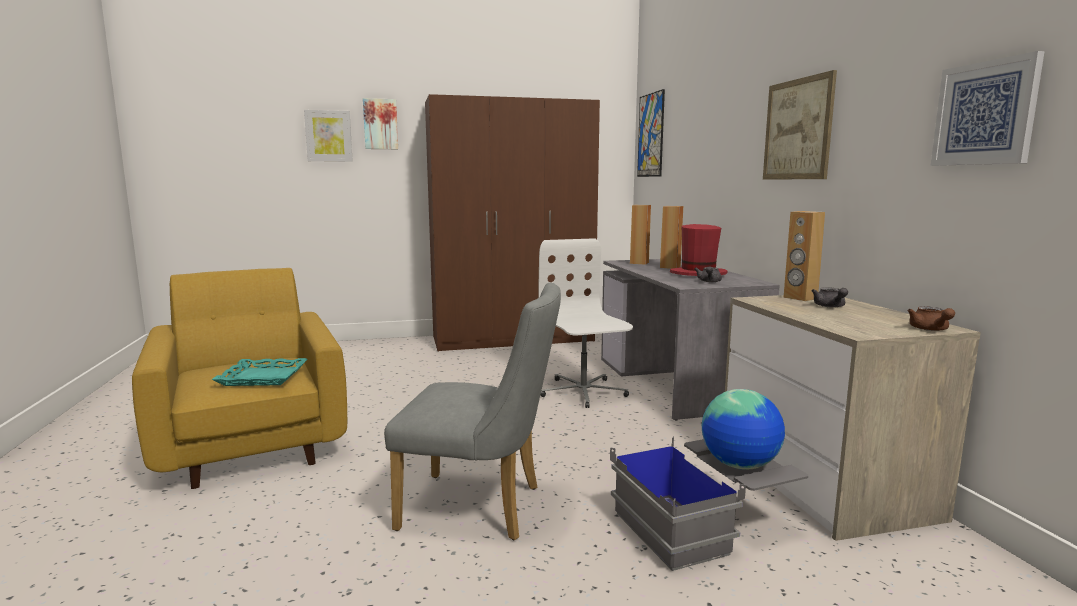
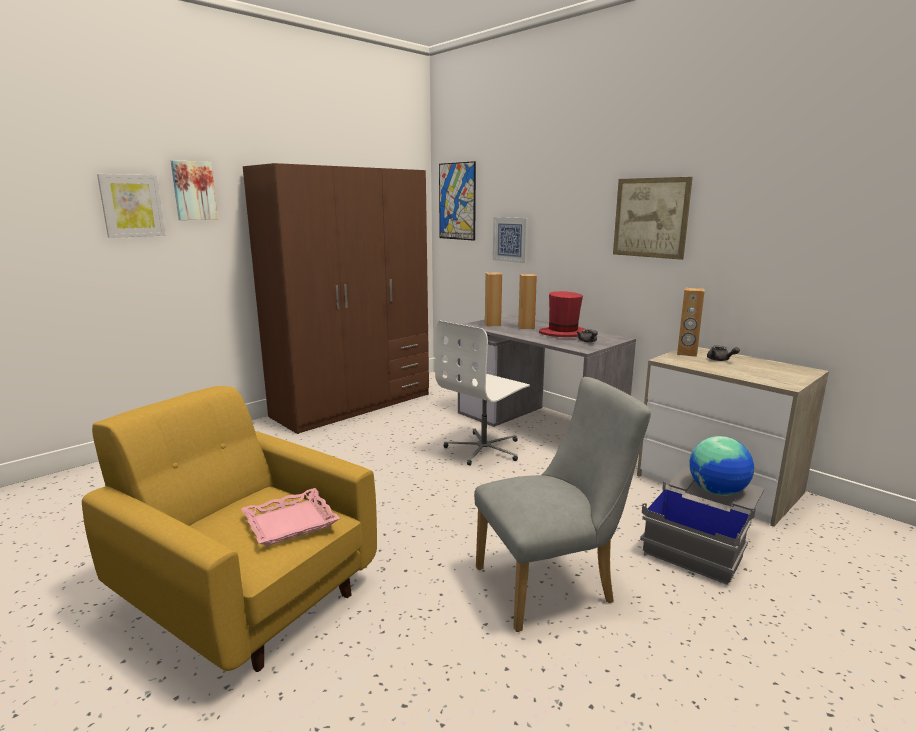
camera: 30 degrees left, 5 degrees up
(262, 377) = (290, 523): turquoise tray -> pink tray
(582, 392) = (484, 449): white office chair -> white office chair turned 90 degrees counterclockwise
(930, 329) = (807, 373): brown teapot -> none
(985, 113) = (830, 227): picture -> picture (511, 239)

